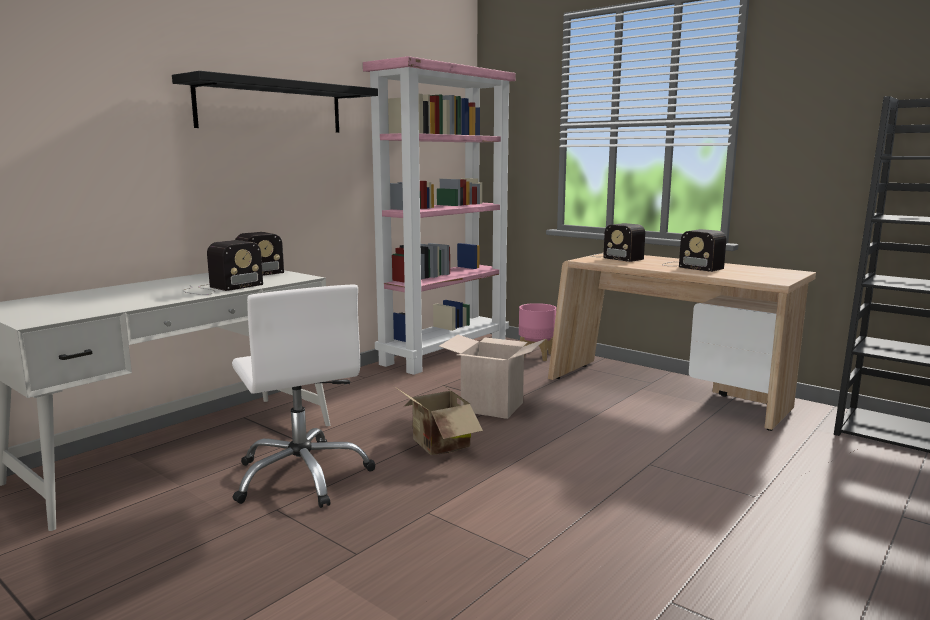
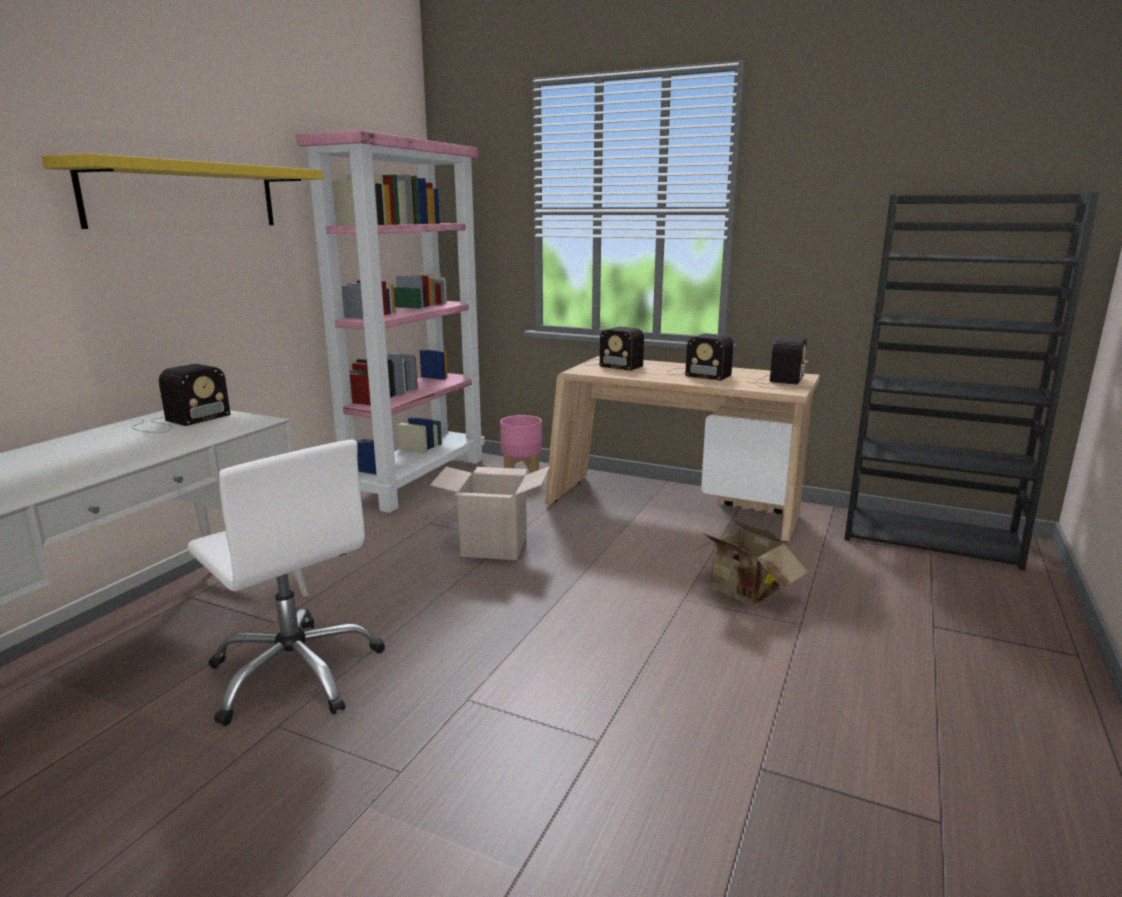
camera: 15 degrees left, 5 degrees up
(220, 288) = (155, 448): radio -> radio (780, 382)
(271, 107) = (184, 196): black shelf -> yellow shelf
(437, 446) = (448, 607): cardboard box -> cardboard box (743, 593)

